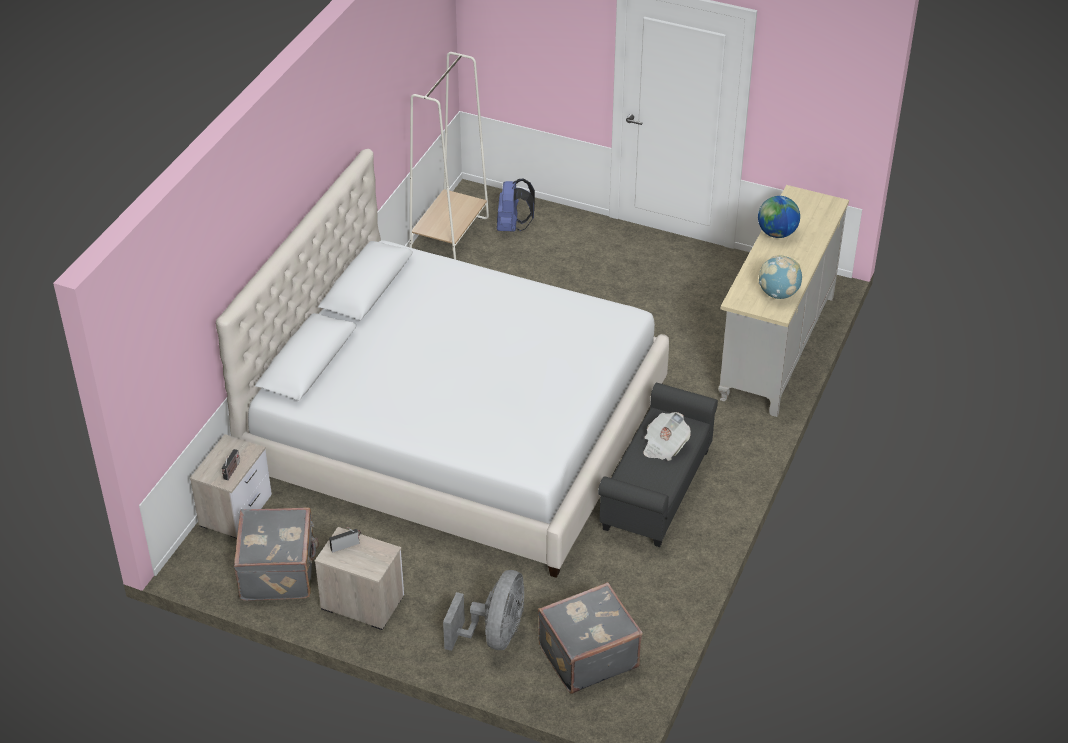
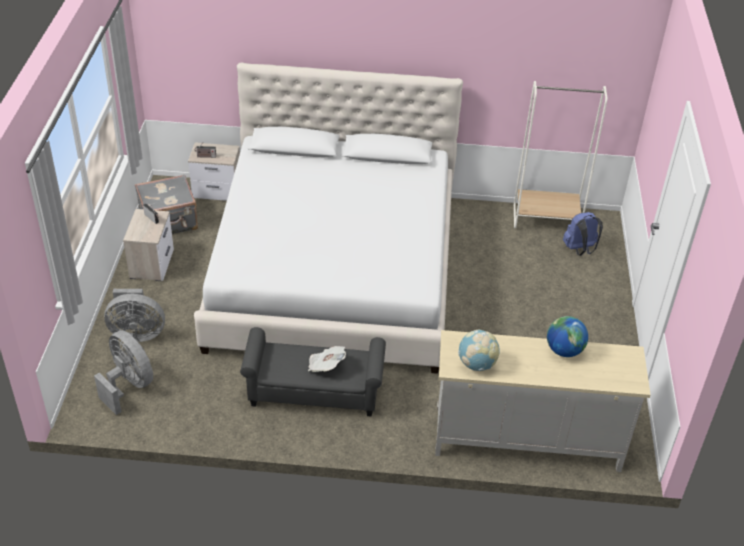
camera: 70 degrees right, 0 degrees up
(587, 655) = (129, 385): grey suitcase -> grey fan

